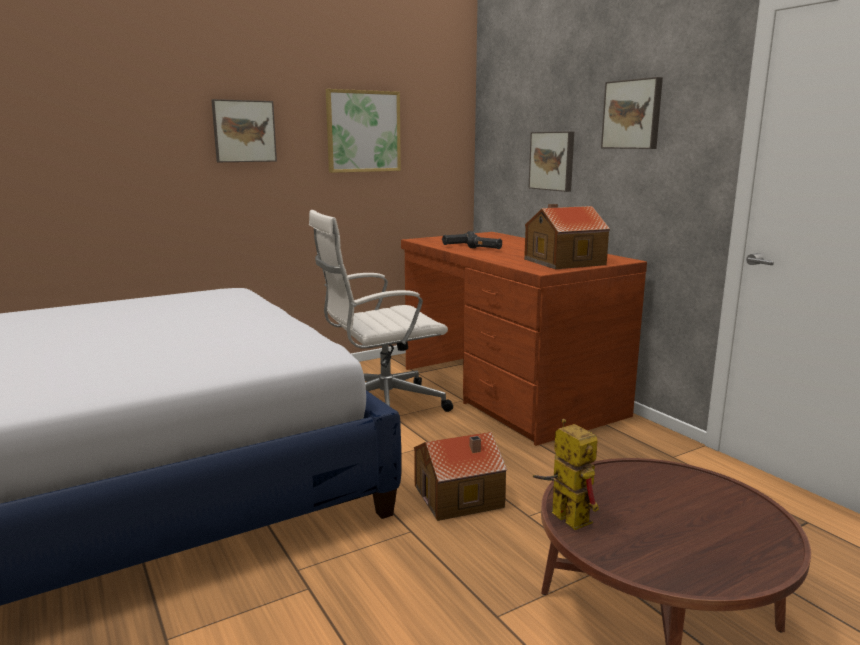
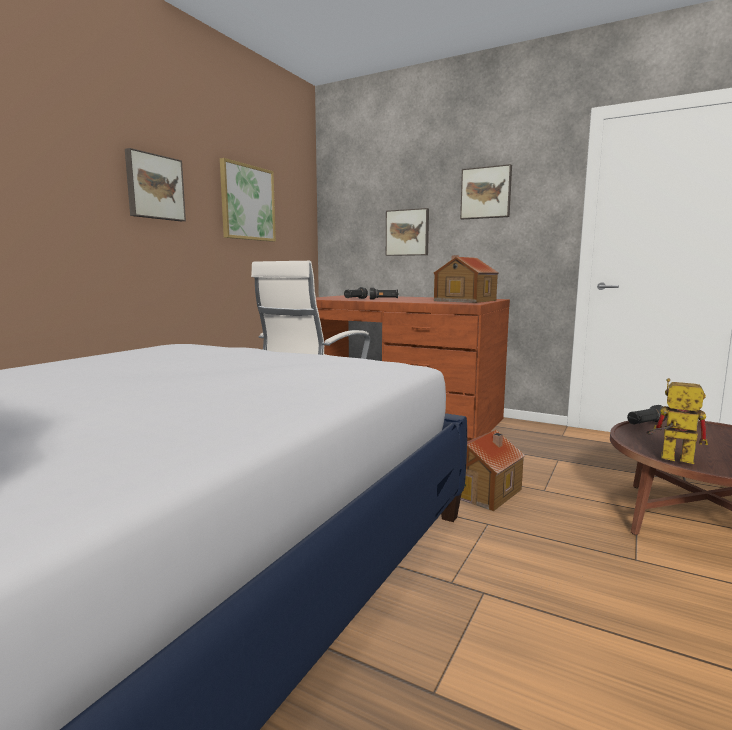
camera: 30 degrees left, 5 degrees down
(645, 467) = (645, 423): none -> black flashlight

